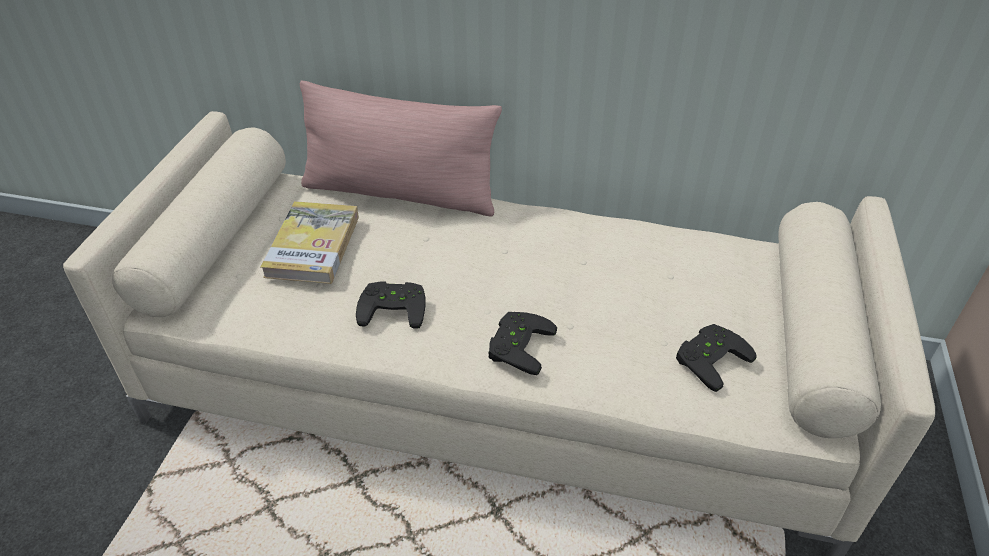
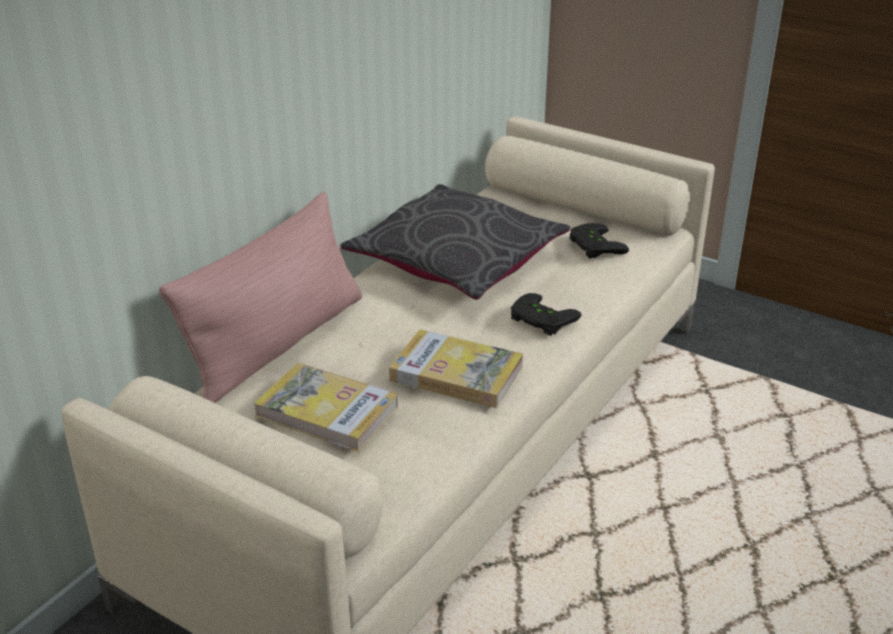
camera: 70 degrees left, 10 degrees down
(394, 306) = (456, 373): black game controller -> book
(602, 257) = (456, 259): none -> grey pillow

